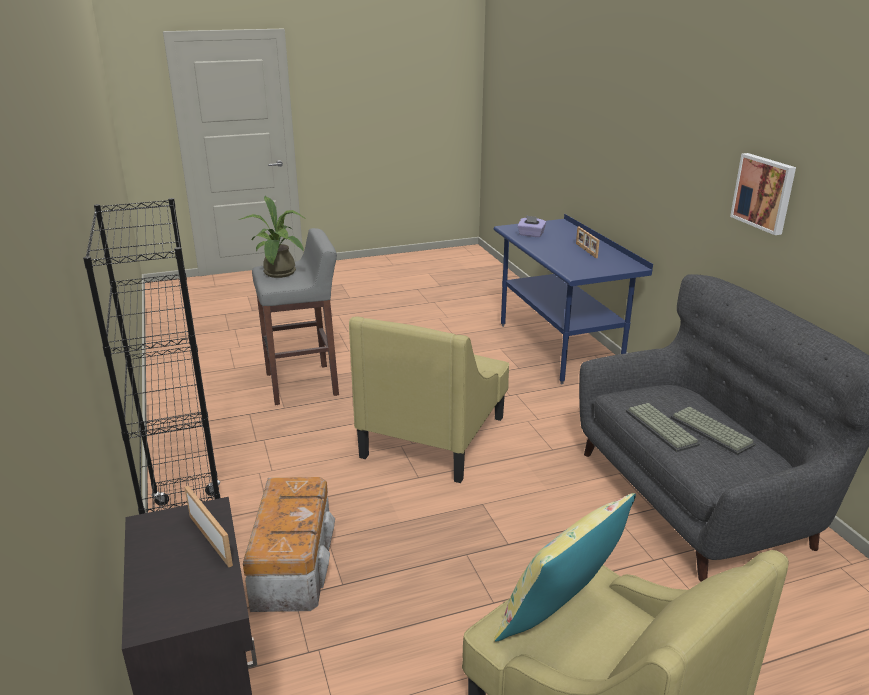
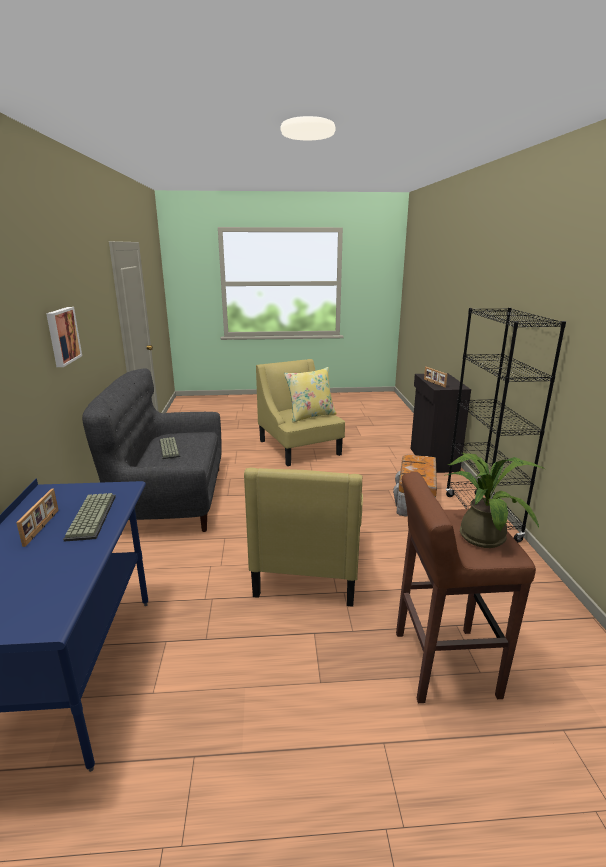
camera: 165 degrees left, 5 degrees down
(303, 384) = (443, 663): grey stool -> brown stool
(434, 436) = (309, 564): yellow armchair -> yellow armchair turned 150 degrees clockwise
(531, 235) = (47, 586): purple tissue box -> none
(663, 428) = (193, 453): keyboard -> keyboard (90, 516)

